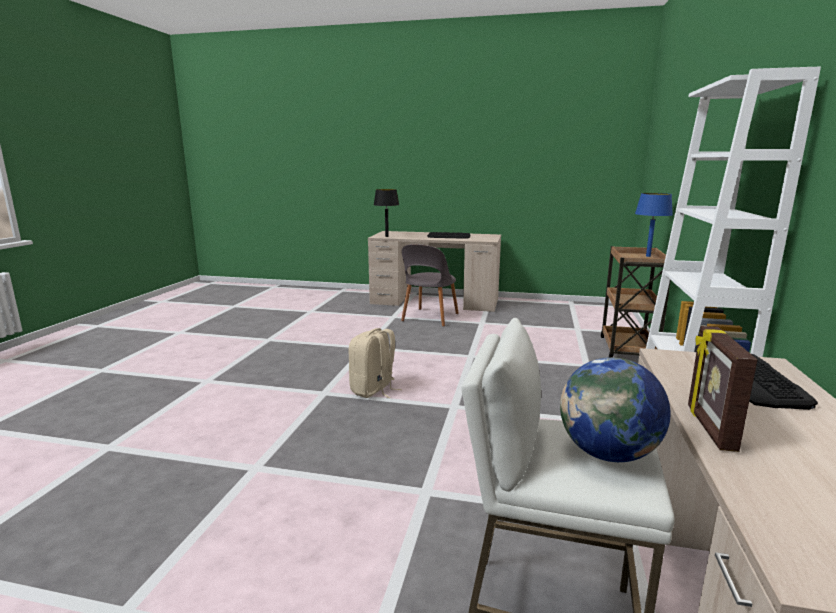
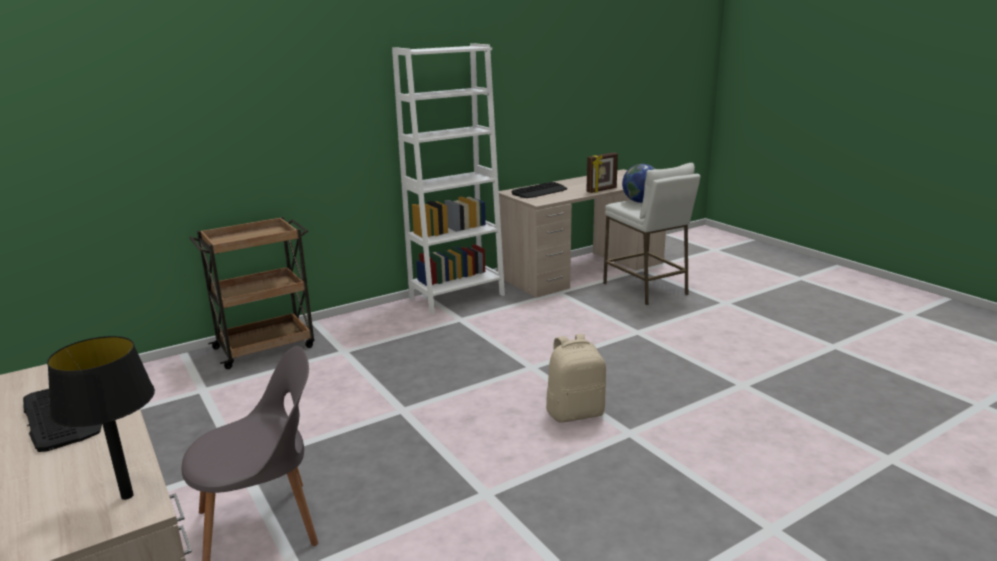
camera: 135 degrees left, 5 degrees up
(648, 256) = (229, 237): blue table lamp -> none

